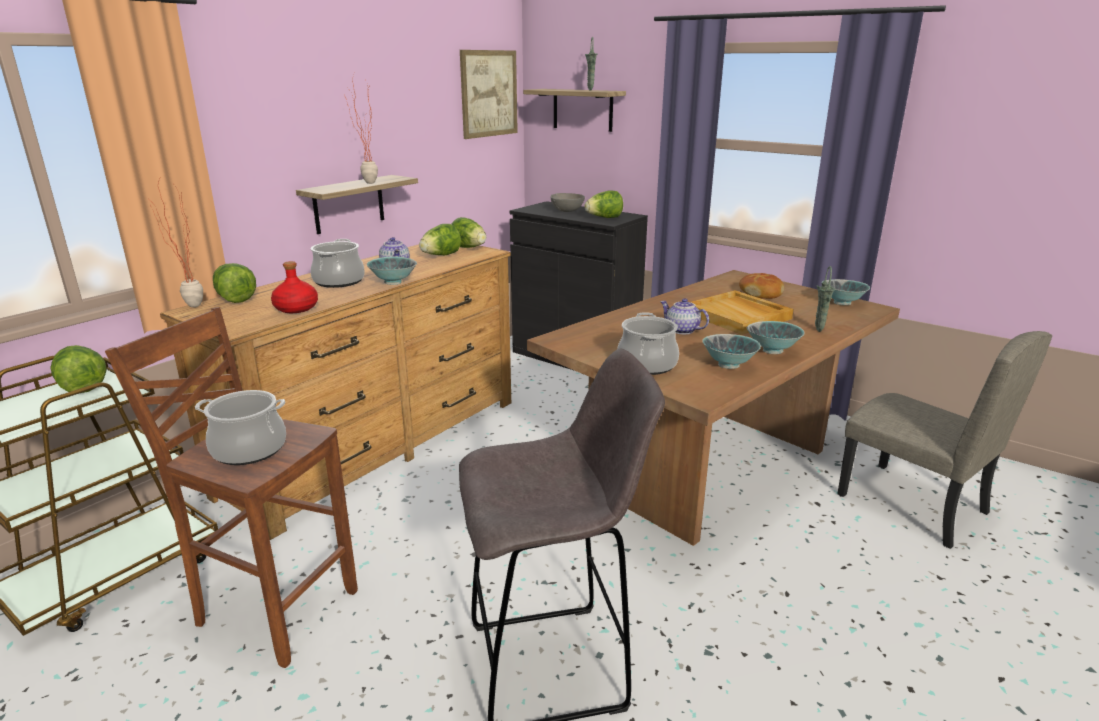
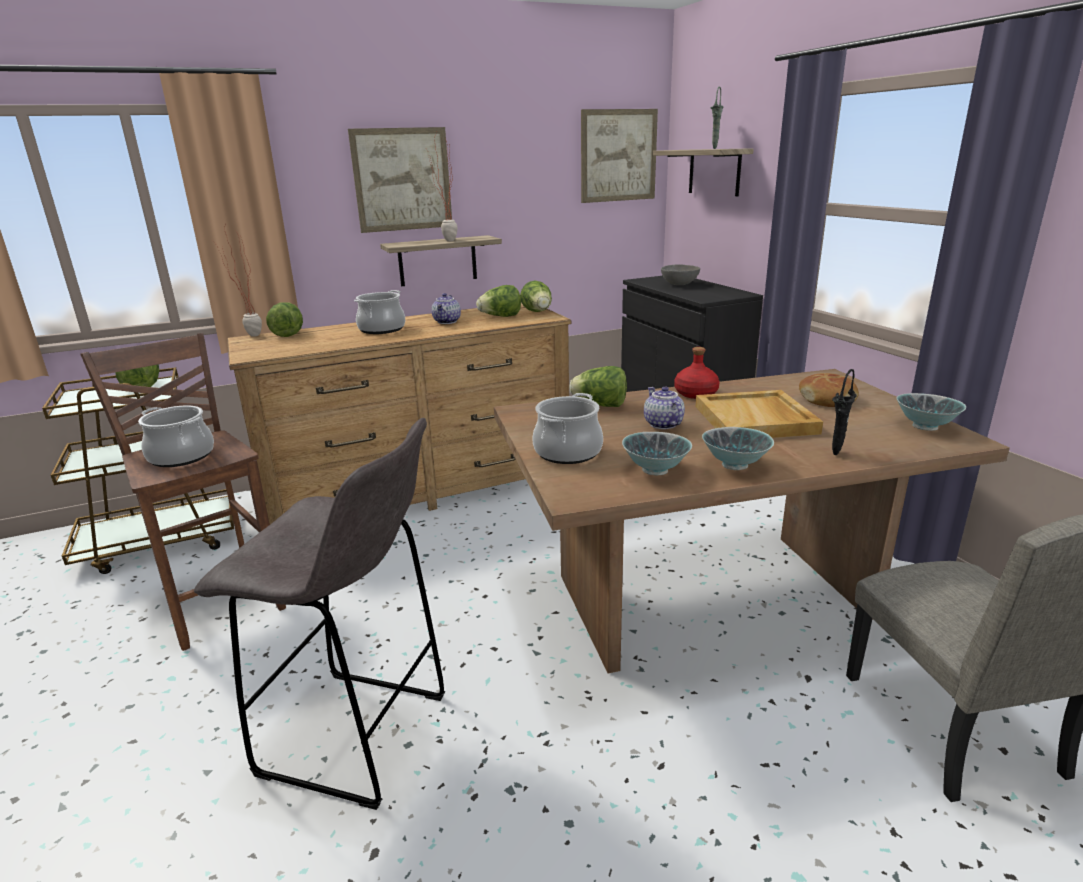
camera: 30 degrees right, 0 degrees up
(295, 308) = (312, 347): red bottle -> red bottle (695, 394)
(313, 120) = (402, 180): none -> picture
(393, 282) = (419, 335): bowl -> none
(604, 218) = (707, 294): lettuce -> lettuce (600, 405)
(818, 330) = (836, 453): green vase -> black vase

